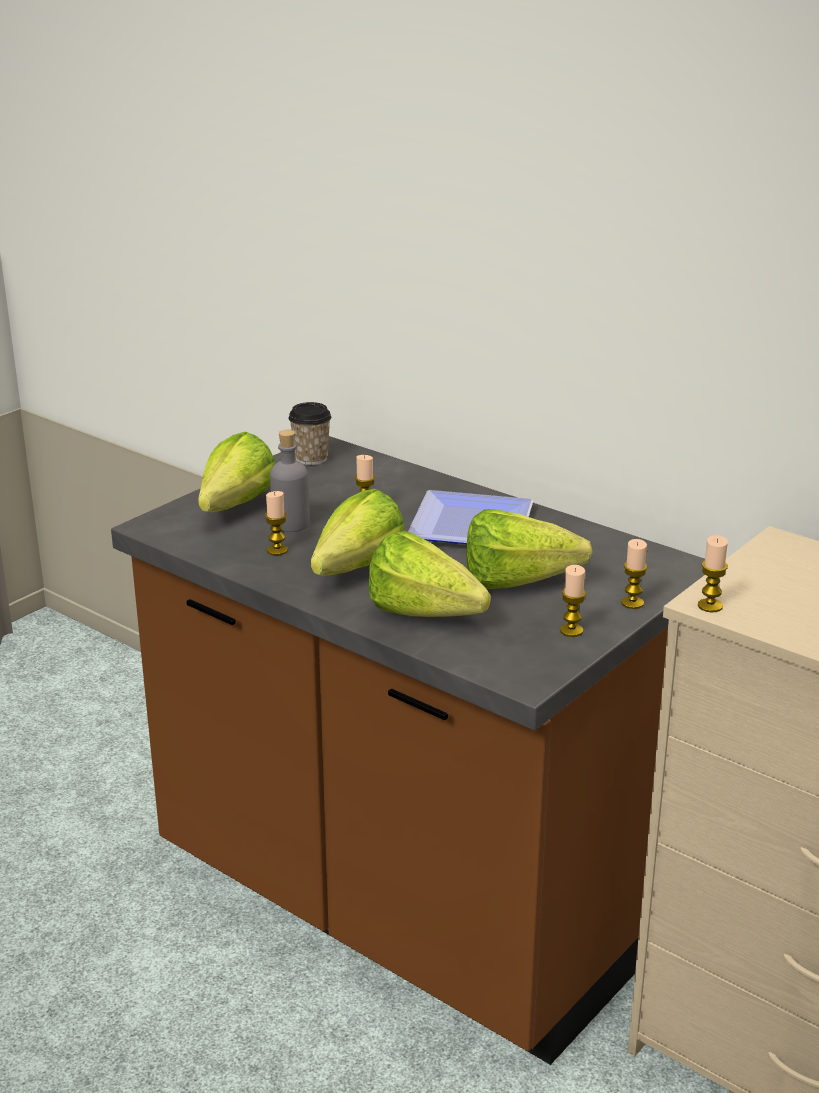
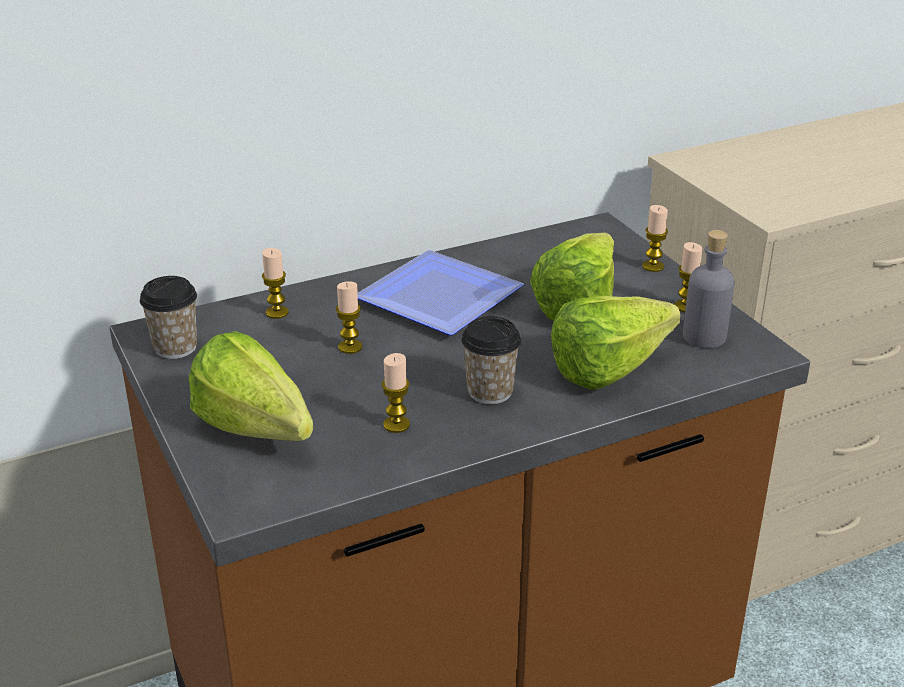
camera: 65 degrees left, 5 degrees up
(291, 524) = (337, 400): grey bottle -> grey bottle (704, 337)
(349, 573) = (490, 392): lettuce -> cup
(710, 606) = (779, 215): candle -> candle (277, 312)

